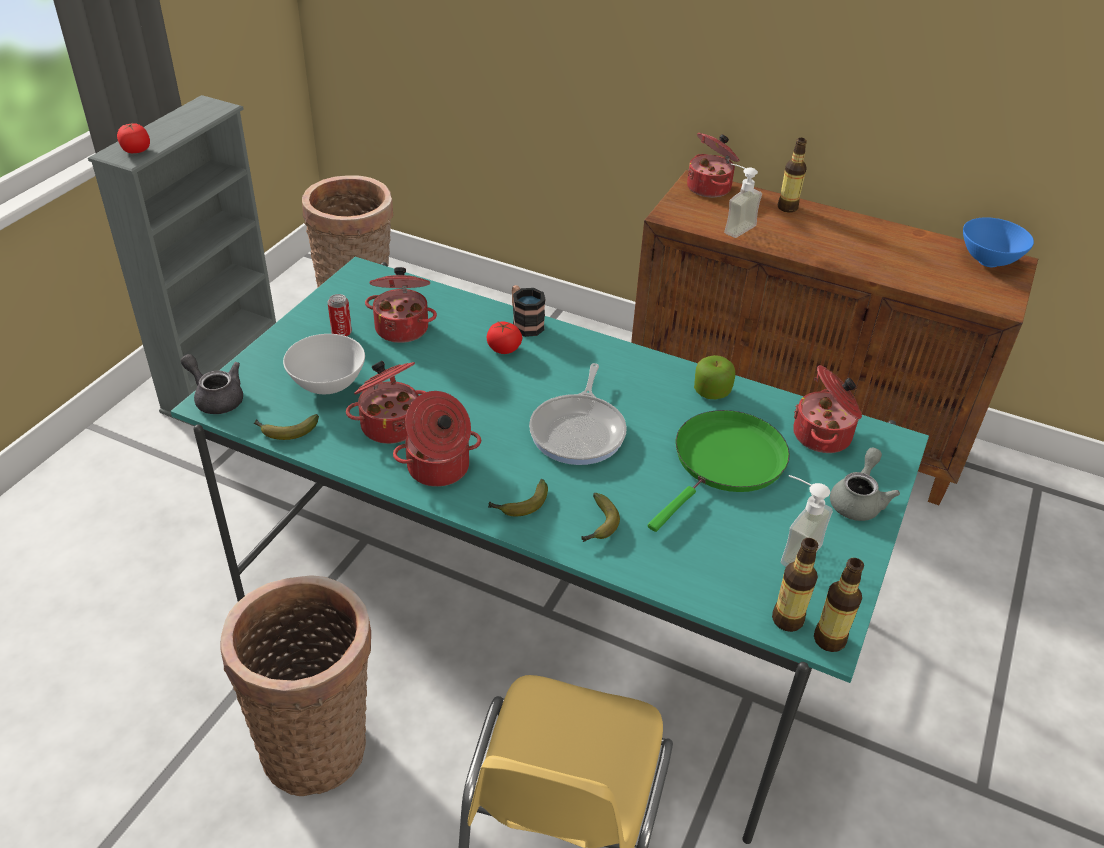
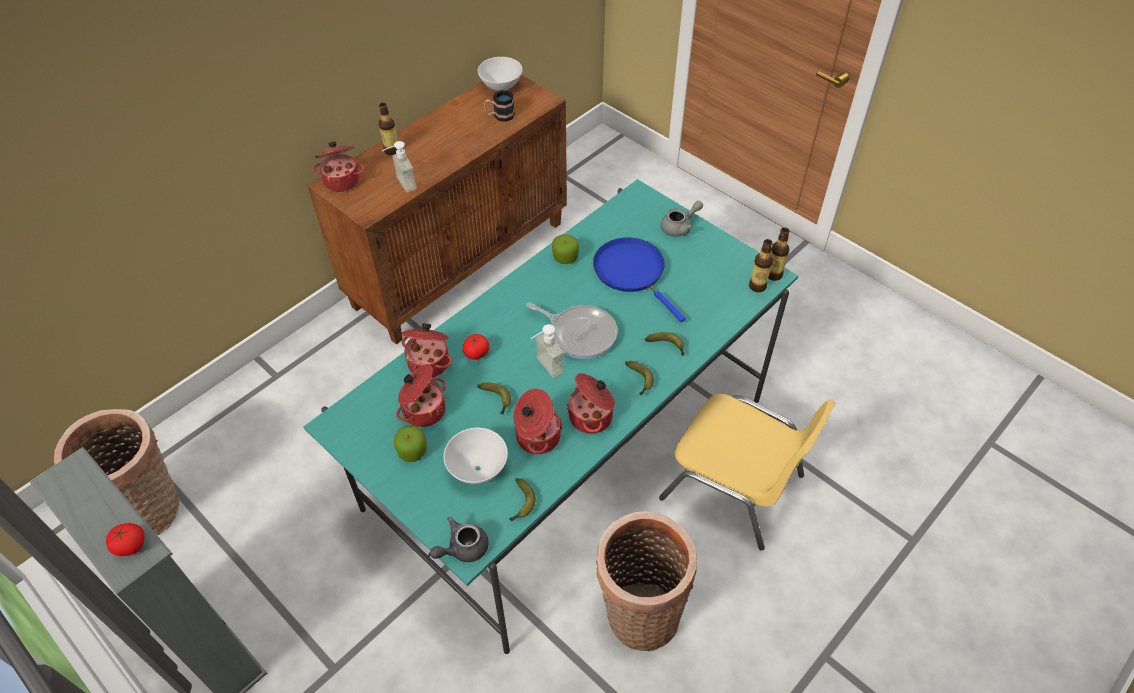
camera: 70 degrees left, 10 degrees up
(341, 333) = (412, 451): can -> apple
(437, 380) = (497, 400): none -> banana
(524, 323) = (450, 334): mug -> mug (500, 116)
(725, 462) = (632, 272): green frying pan -> blue frying pan
(791, 549) = (708, 267): soap dispenser -> soap dispenser (544, 368)
(823, 436) = (623, 221): cooking pot -> cooking pot (429, 362)
(858, 500) = (680, 227): grey teapot -> grey teapot turned 105 degrees clockwise
(987, 261) = (500, 87): blue bowl -> white bowl

